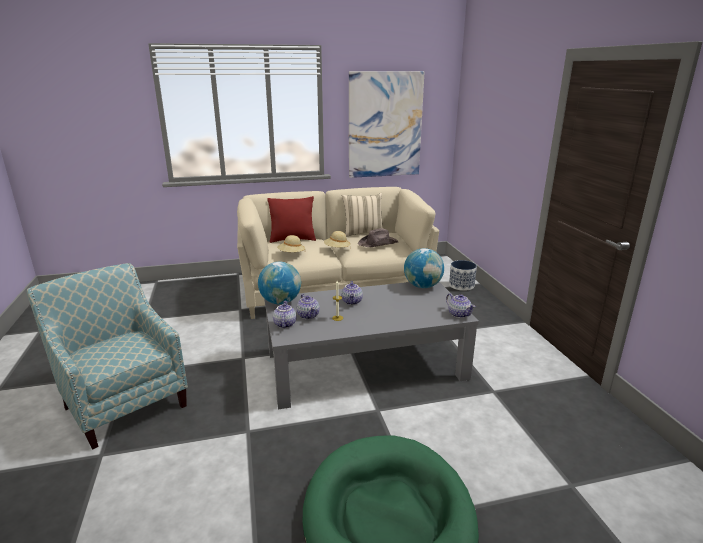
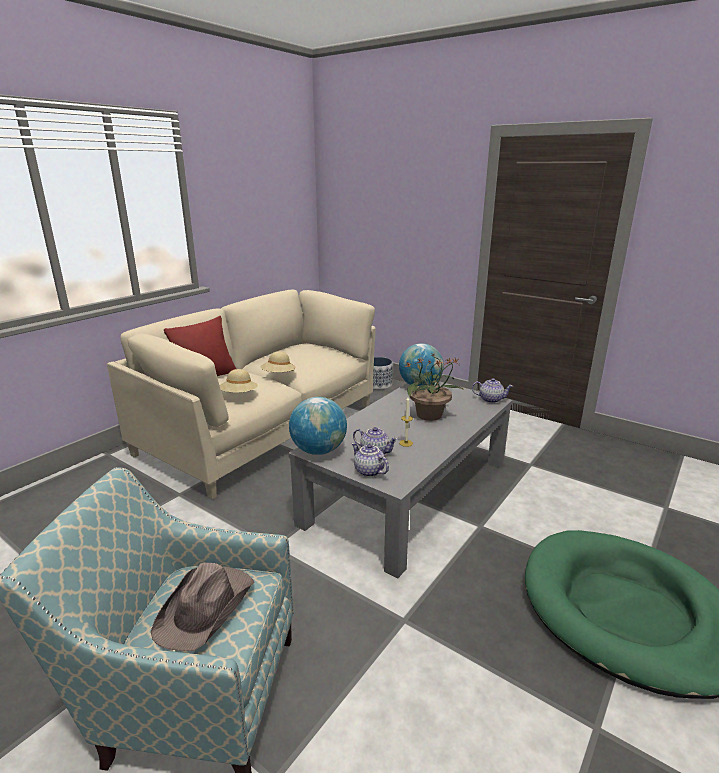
camera: 40 degrees left, 0 degrees up
(352, 302) = (389, 422): teapot -> none
(363, 233) = (275, 351): beige pillow -> none
(378, 243) = (314, 357): brown hat -> brown hat (206, 607)
(385, 125) = (255, 217): picture -> none
(389, 307) = (430, 415): none -> potted plant

